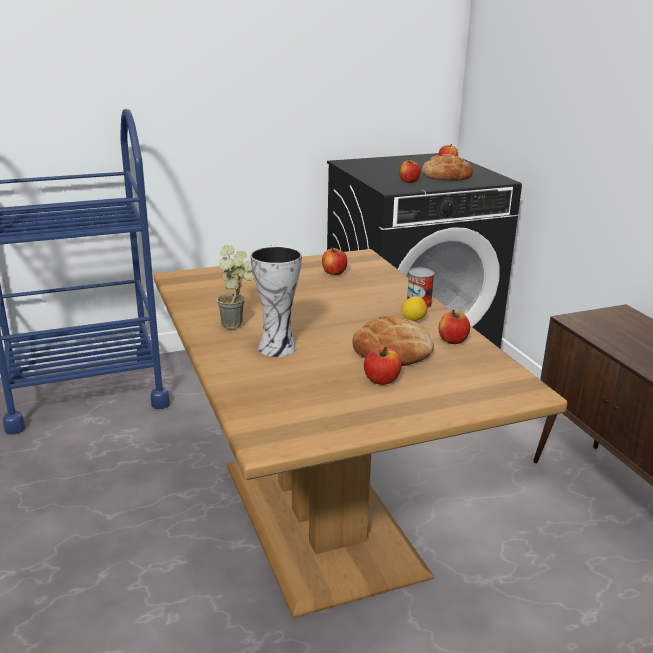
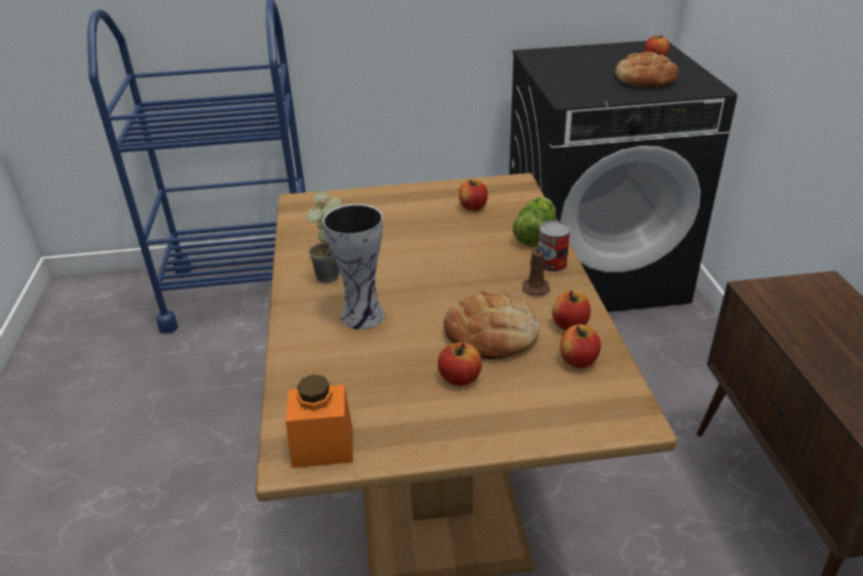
camera: 15 degrees right, 10 degrees up
(289, 433) = (323, 447): none -> orange jar
(396, 286) = (536, 234): none -> lettuce
(409, 181) = (594, 86): apple -> apple (578, 360)
(413, 319) = (535, 287): lemon -> brown candle

